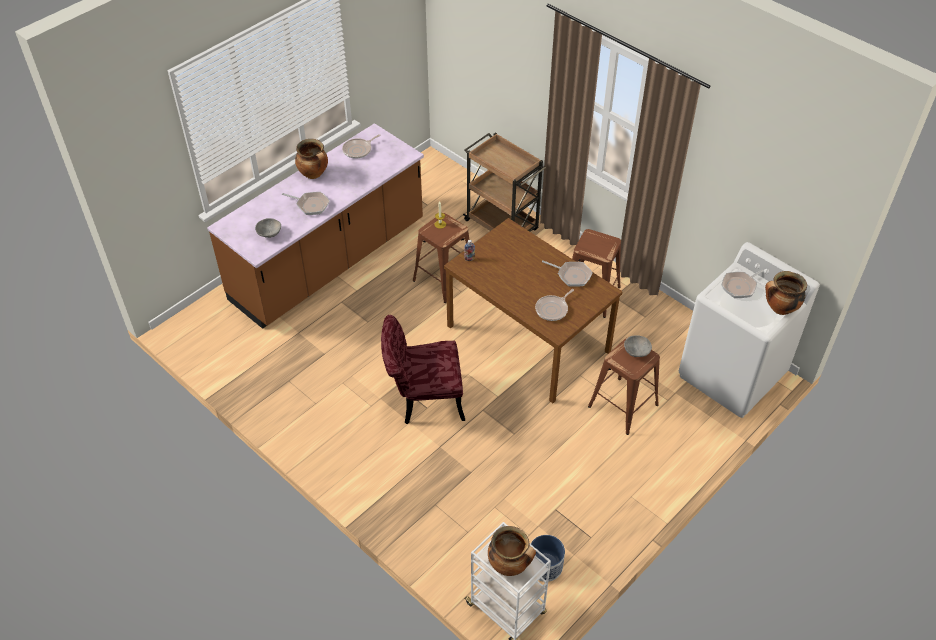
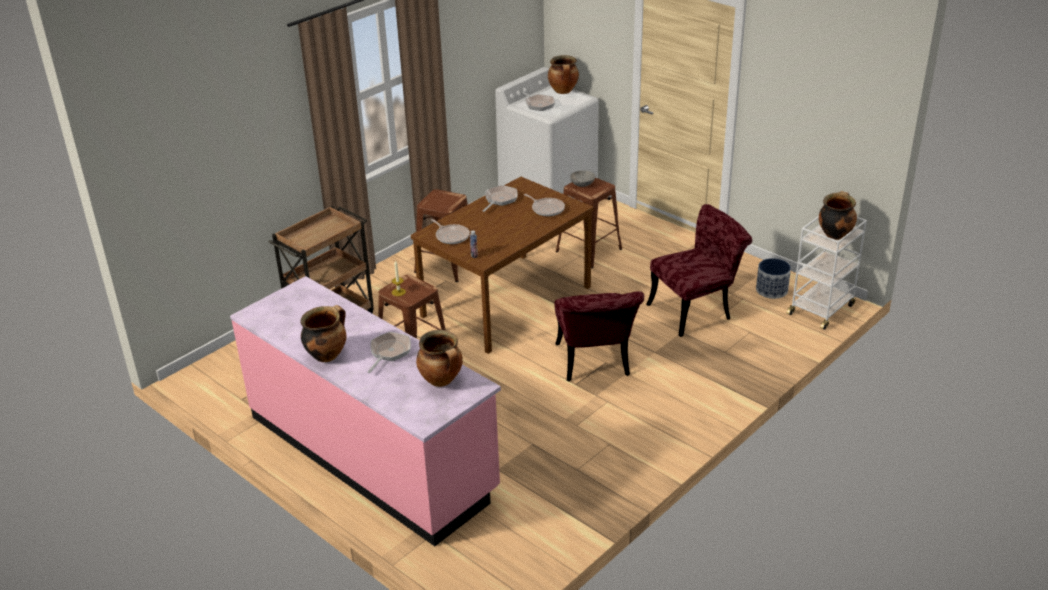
camera: 90 degrees left, 15 degrees down
(269, 234) = (442, 380): grey bowl -> cooking pot
(329, 262) = (372, 453): brown counter -> pink counter
(358, 150) = (284, 323): frying pan -> frying pan (451, 236)
(509, 489) = (696, 310): none -> red chair

